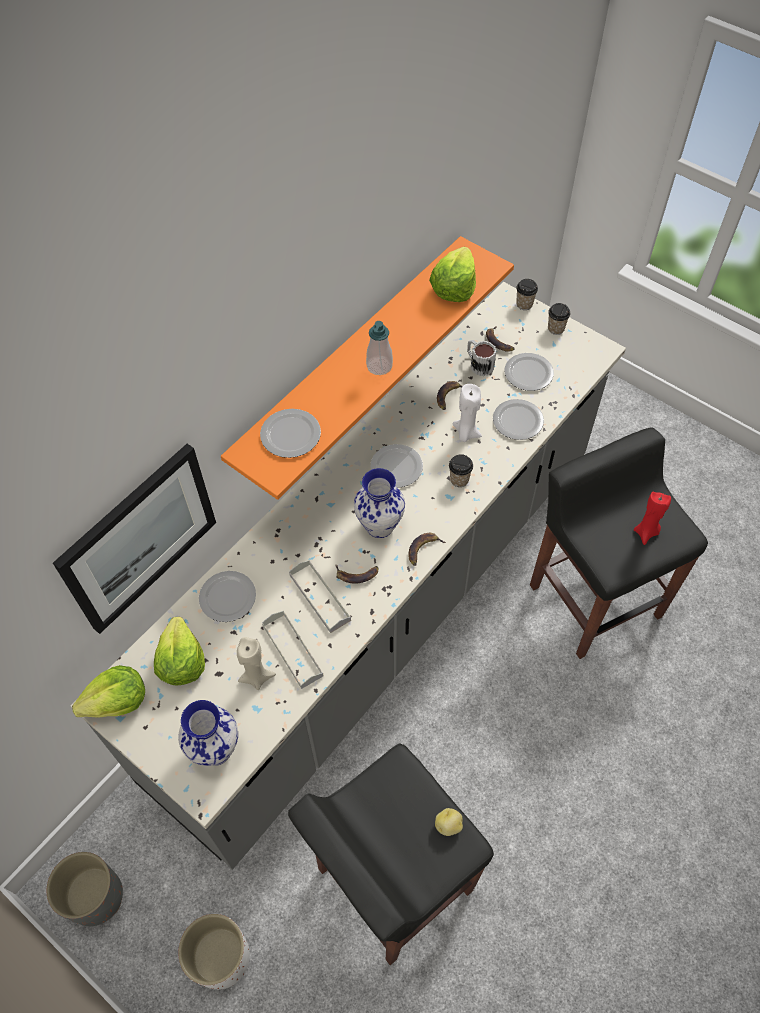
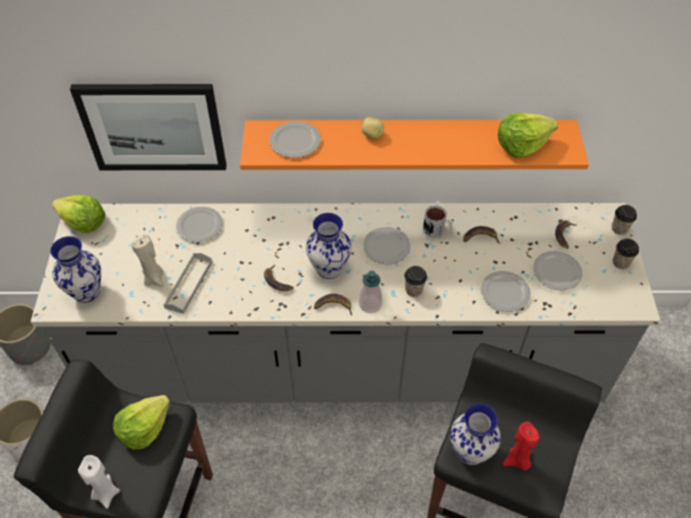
camera: 50 degrees right, 5 degrees down
(181, 662) = (134, 234): lettuce -> lettuce (144, 428)
(320, 597) = (241, 273): grey tray -> none
(379, 366) = (402, 149): soap dispenser -> soap dispenser (370, 304)
(448, 825) = (149, 478): potato -> potato (372, 135)
(466, 433) = (458, 268): white candle -> white candle (106, 493)
(478, 364) = (529, 236): mug -> mug (434, 225)
(615, 559) = (470, 453): none -> vase

